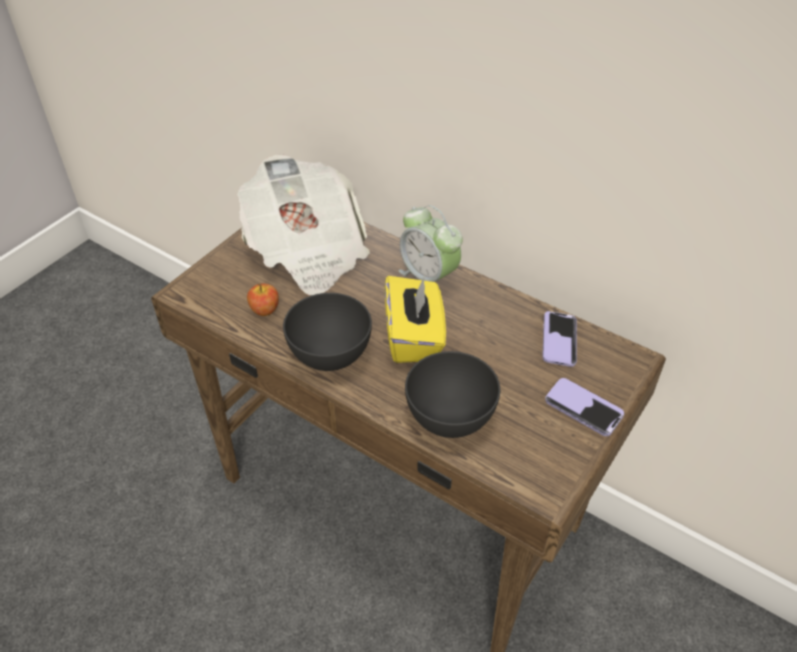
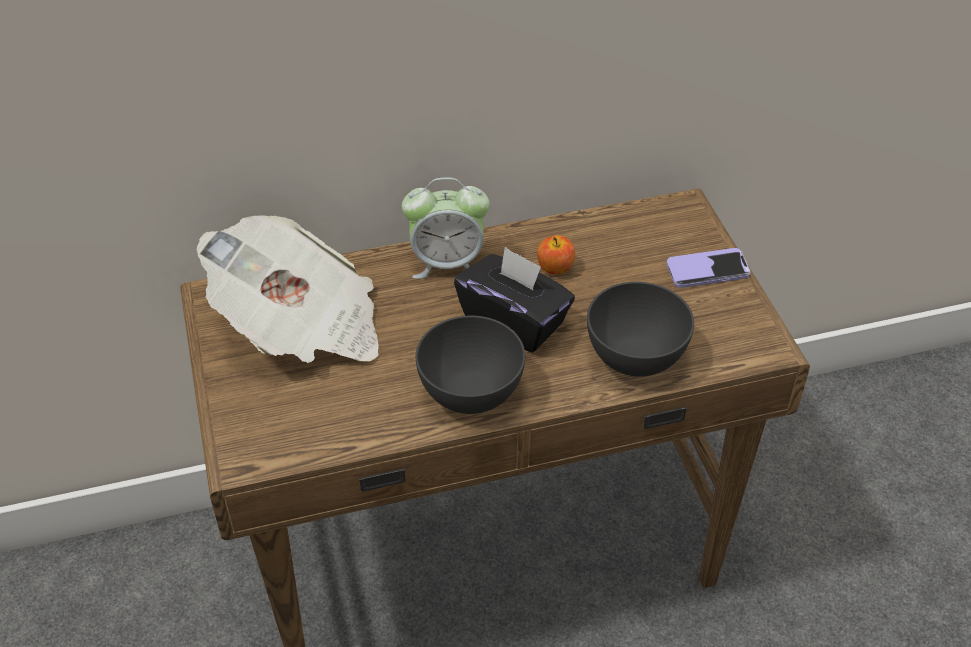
camera: 50 degrees left, 0 degrees up
(265, 310) = (350, 407): apple -> apple (555, 268)
(414, 337) = (514, 321): yellow tissue box -> black tissue box
(559, 340) = (619, 233): phone -> none

